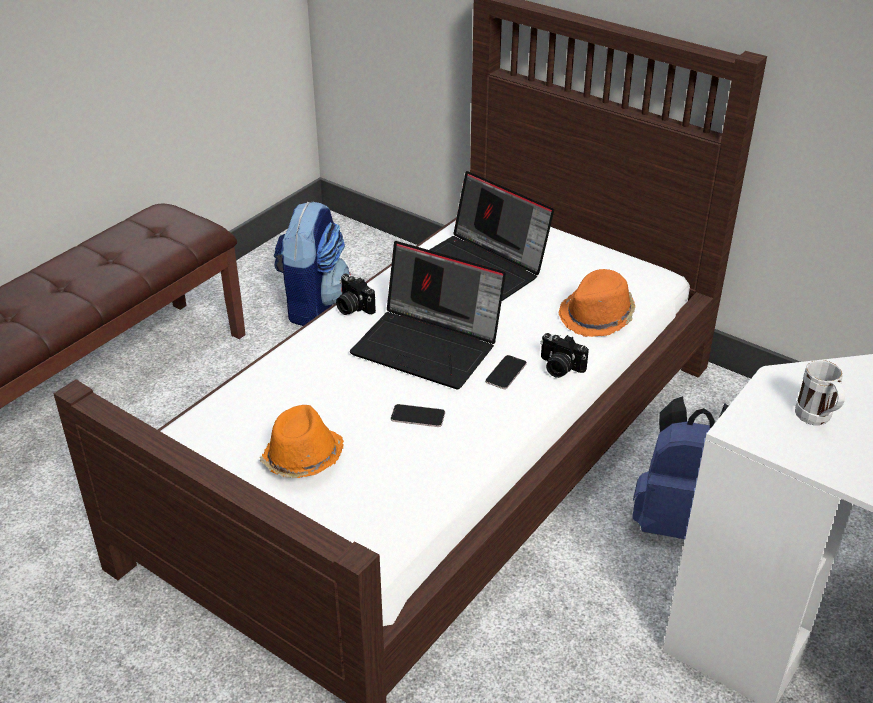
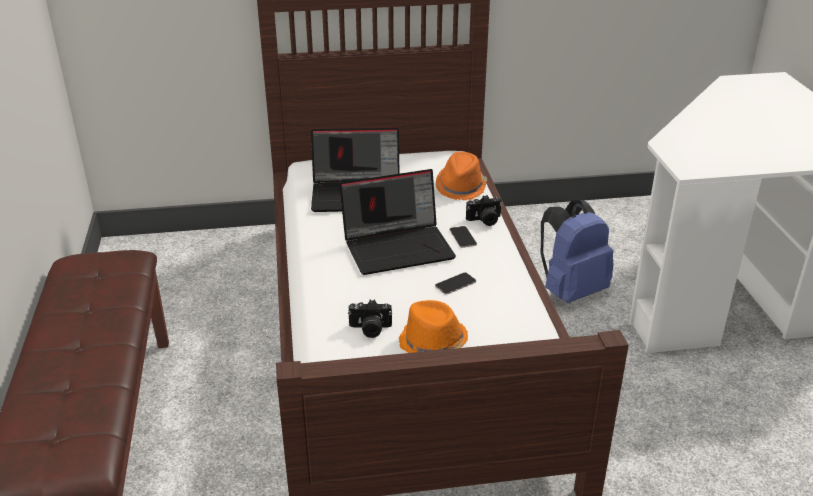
camera: 45 degrees left, 5 degrees down
(313, 304) = (191, 298): backpack -> none
(352, 307) = (316, 251): camera -> camera (370, 329)
(816, 420) = (705, 152): white mug -> none

